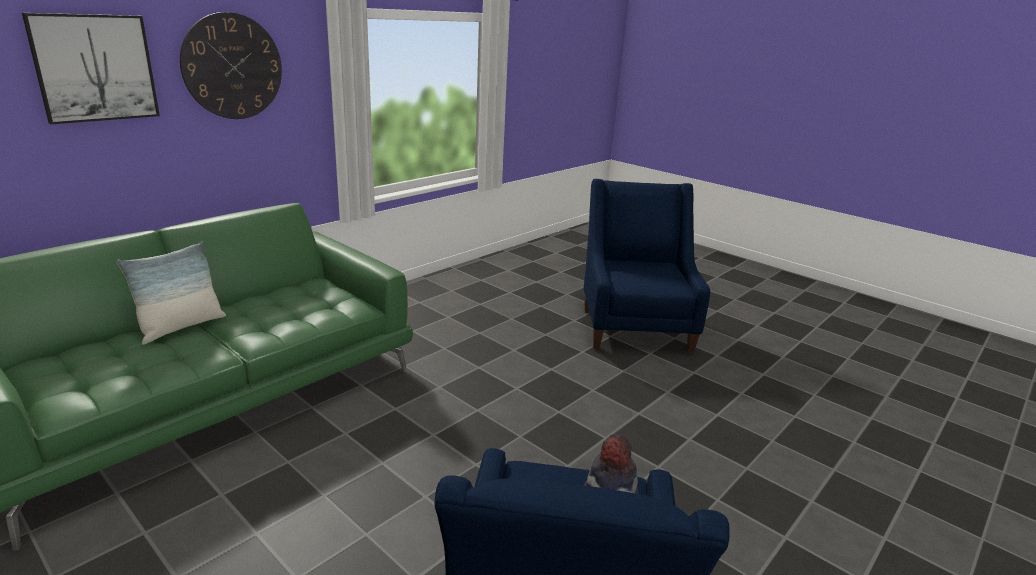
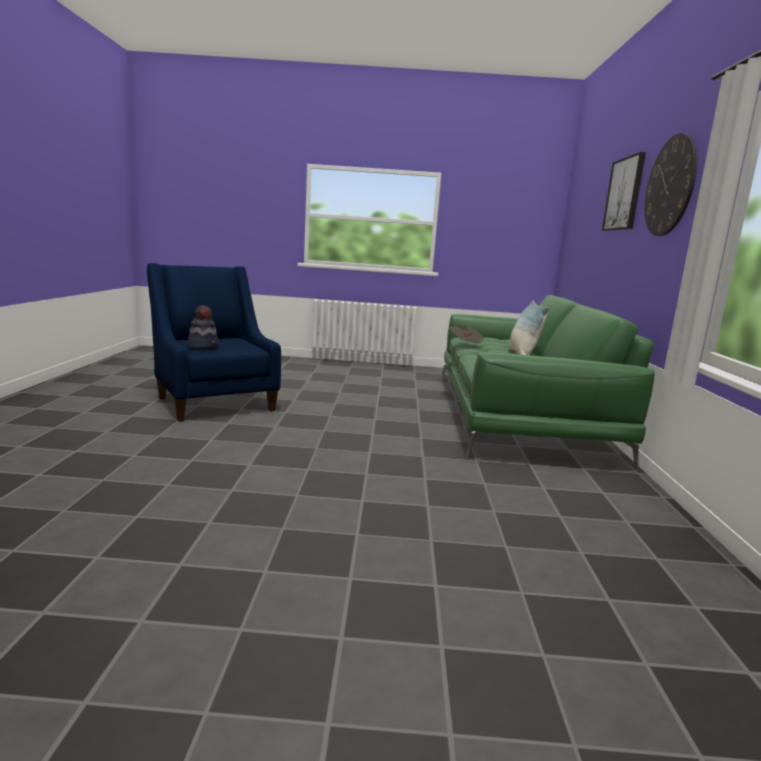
camera: 140 degrees right, 10 degrees down
(167, 372) = (466, 344): none -> newspaper
(634, 326) = (334, 624): blue armchair -> none

